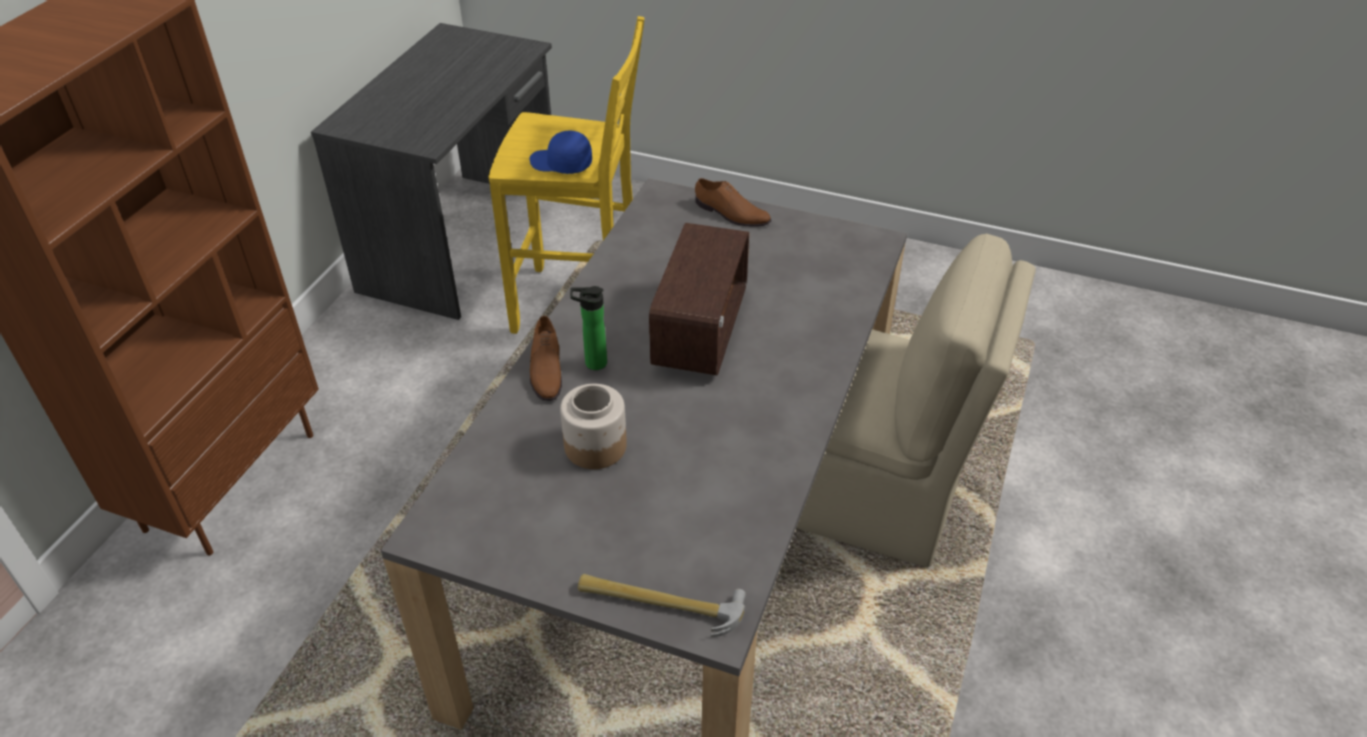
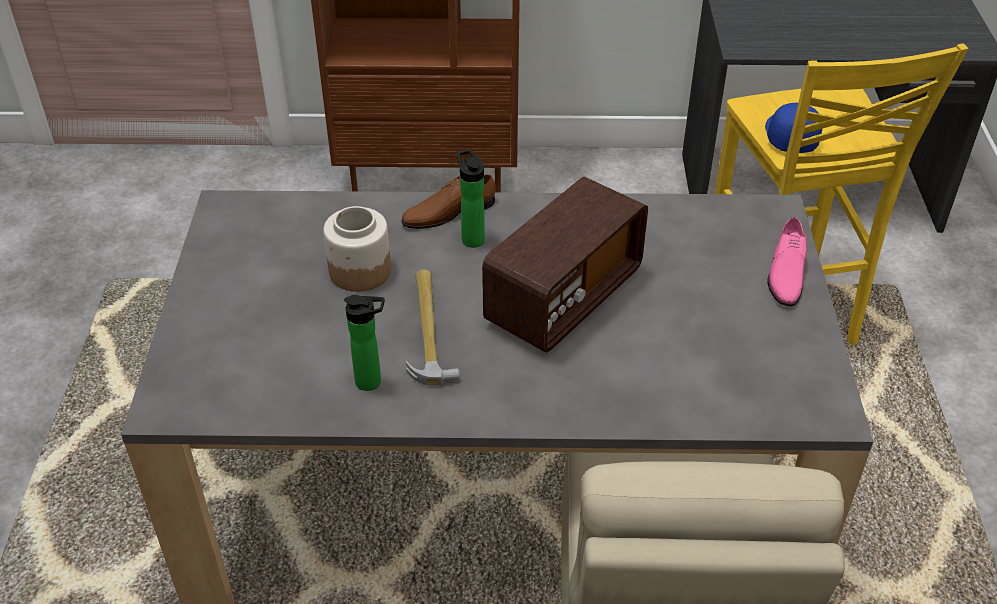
camera: 70 degrees right, 0 degrees up
(660, 603) = (184, 363): hammer -> hammer (428, 330)
(699, 329) = (563, 298): radio -> radio turned 45 degrees counterclockwise
(731, 213) = (785, 273): brown shoe -> pink shoe
(747, 468) = (372, 382): none -> bottle

